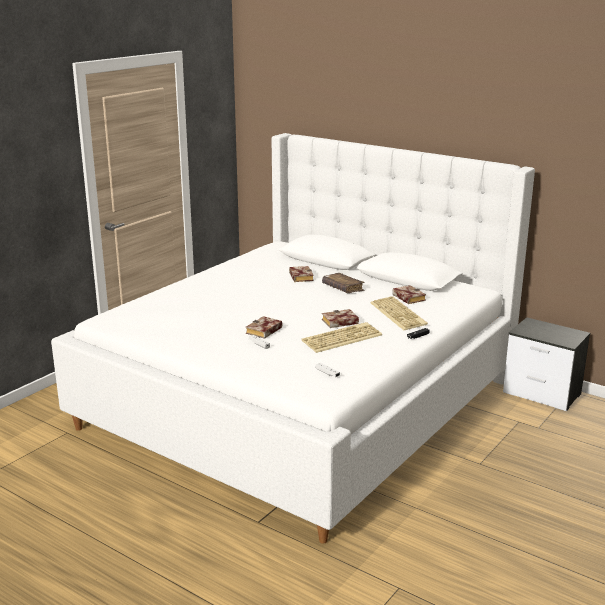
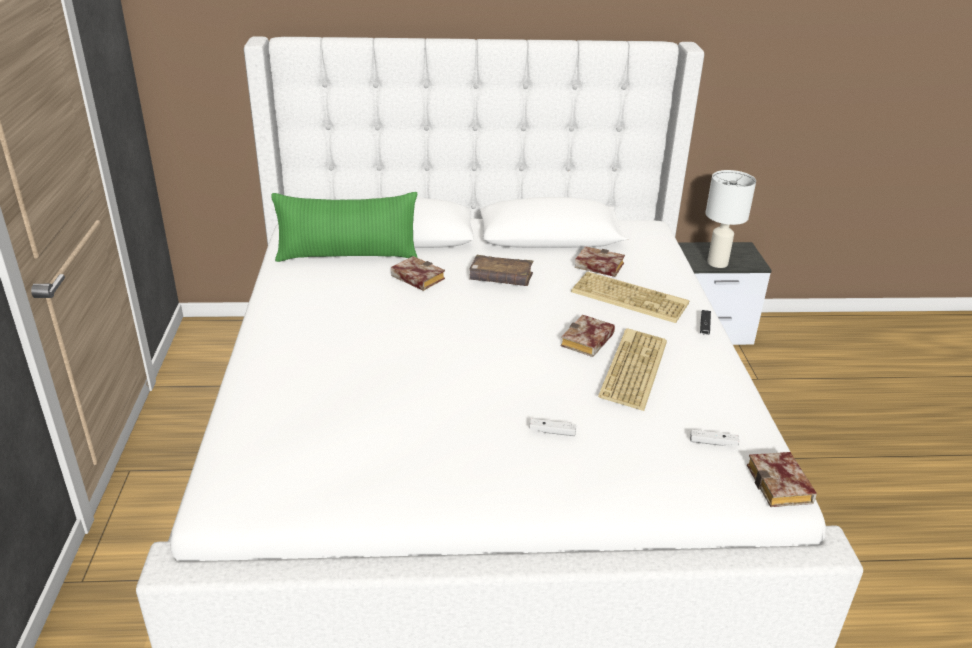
camera: 40 degrees left, 10 degrees up
(264, 331) = (521, 403): book -> book (782, 486)
(283, 260) = (347, 255): none -> green pillow
(539, 335) = (716, 263): none -> white table lamp

